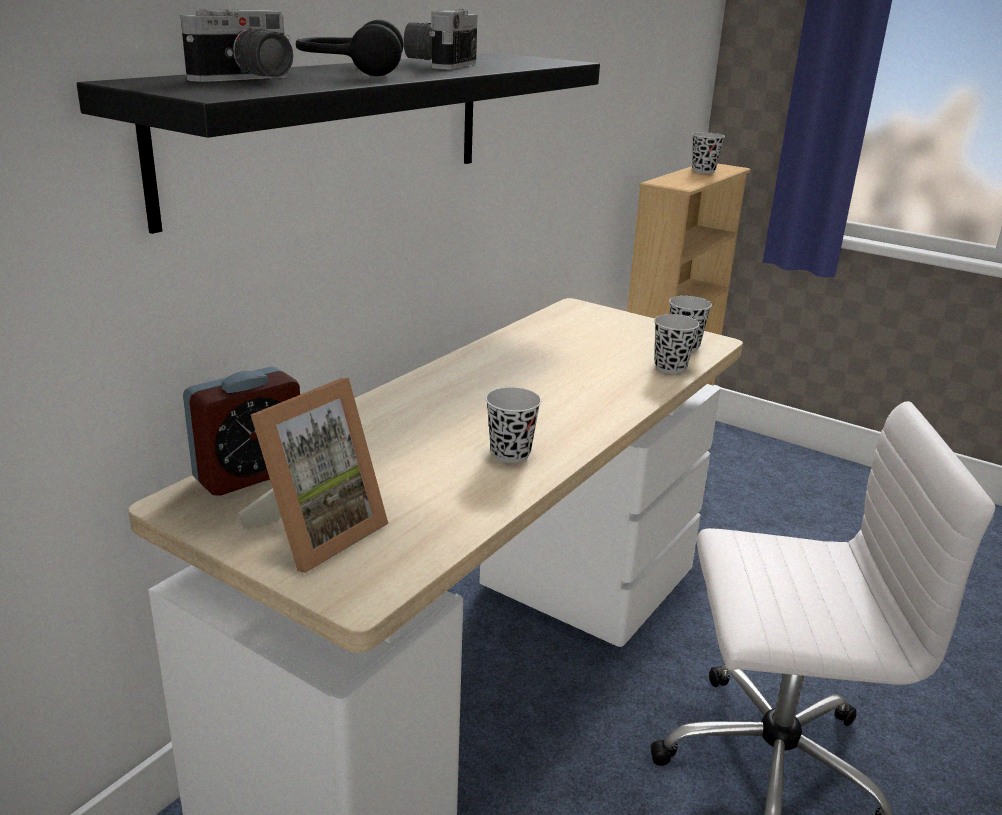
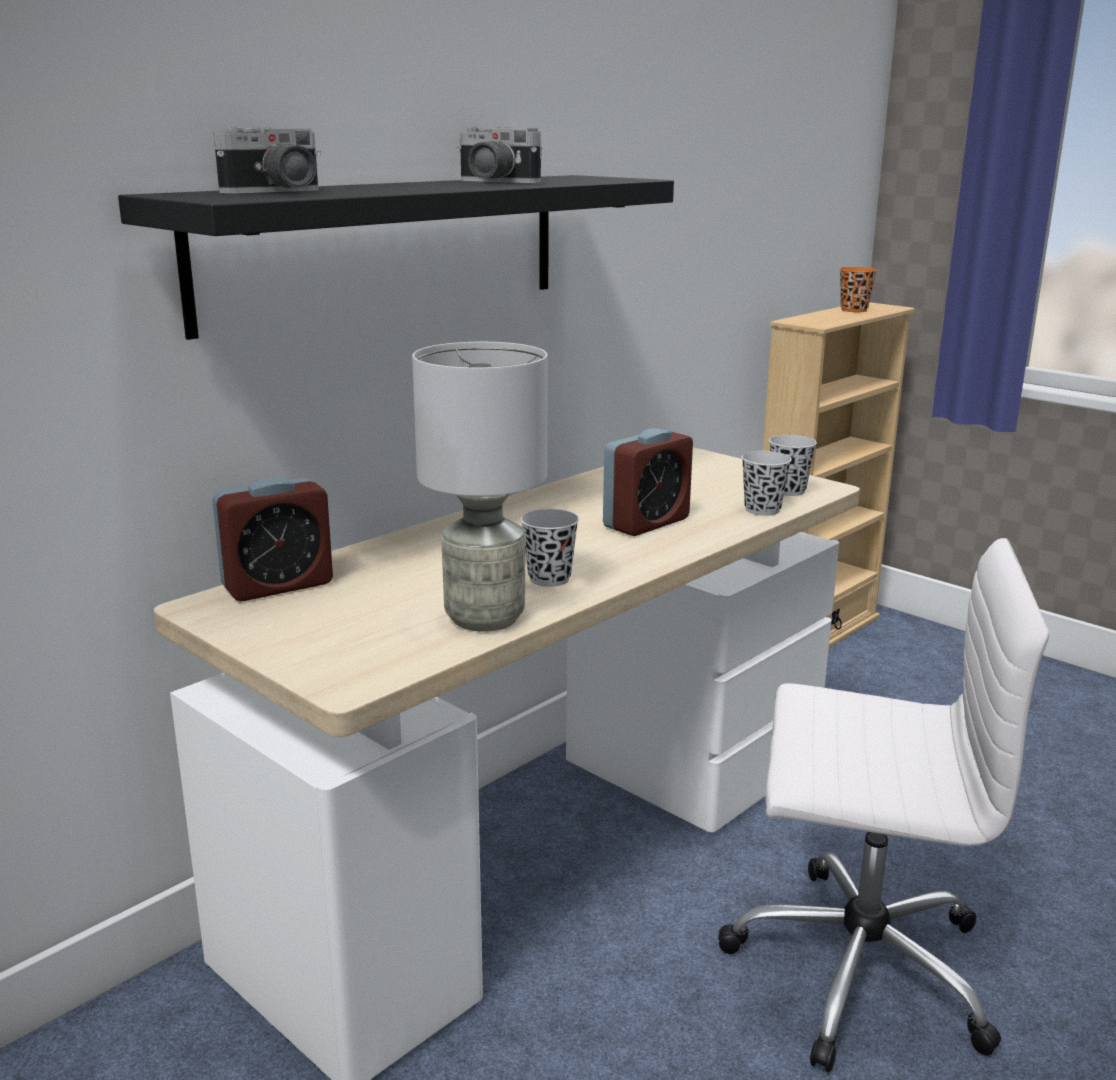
camera: 10 degrees right, 5 degrees down
(315, 533) = (324, 635): picture frame -> none
(350, 70) = (389, 186): black headphones -> none
(439, 64) = (492, 182): camera -> camera turned 90 degrees counterclockwise
(467, 502) = (486, 617): none -> grey table lamp
(574, 386) = (646, 523): none -> alarm clock
(703, 171) = (854, 310): black cup -> orange cup

